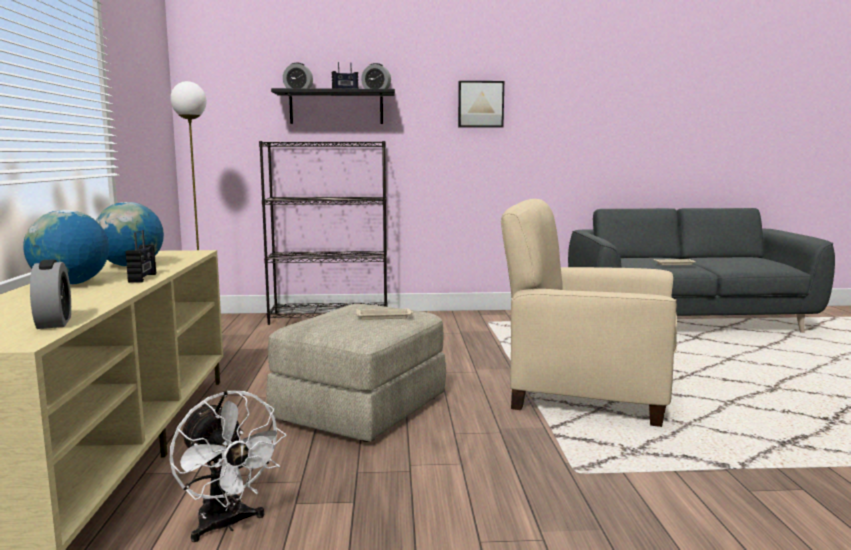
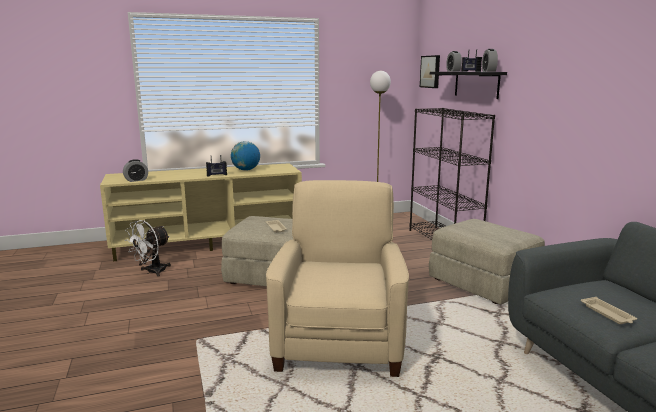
camera: 75 degrees right, 5 degrees up
(70, 284) = (203, 171): globe -> none
(465, 324) = (484, 283): none -> beige ottoman
(480, 104) = (563, 84): picture -> picture (431, 71)

